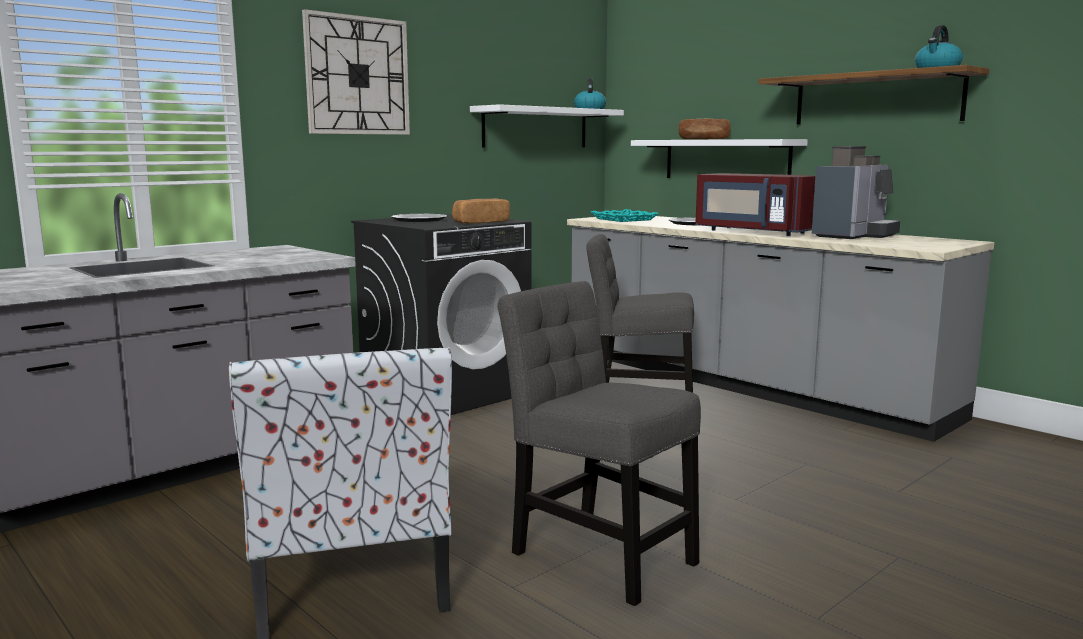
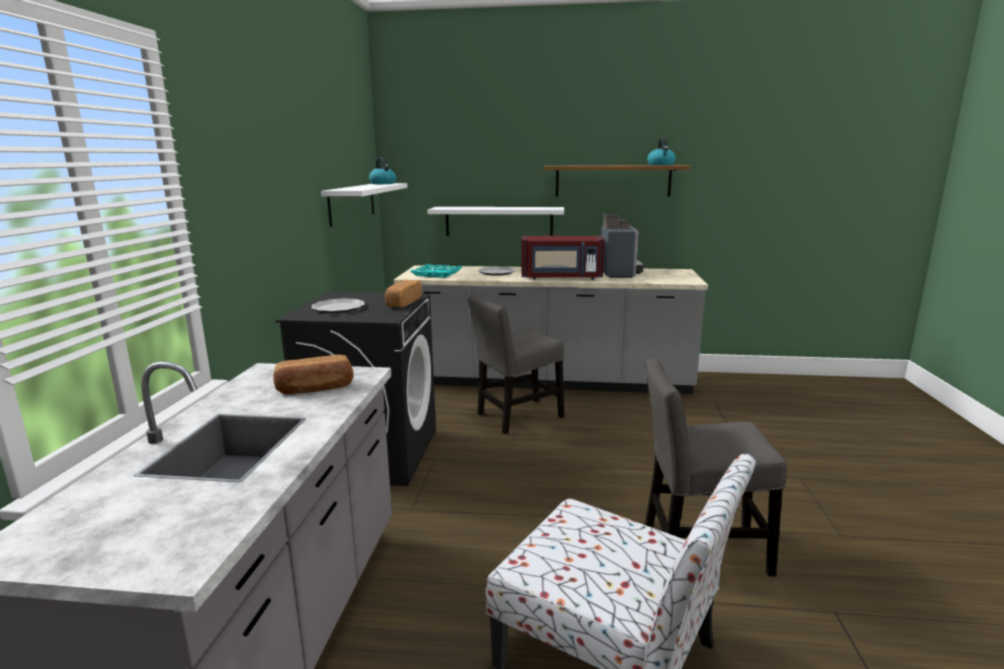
camera: 40 degrees left, 5 degrees up
(357, 76) = (259, 172): wall clock -> none
(704, 139) = (488, 208): bread -> bread (315, 388)

